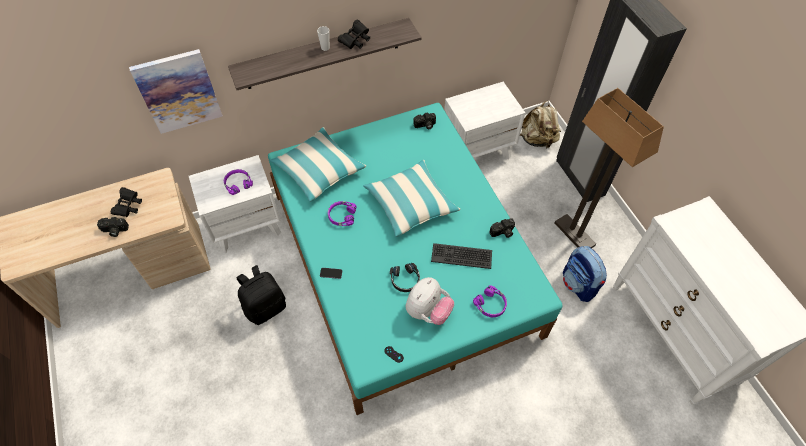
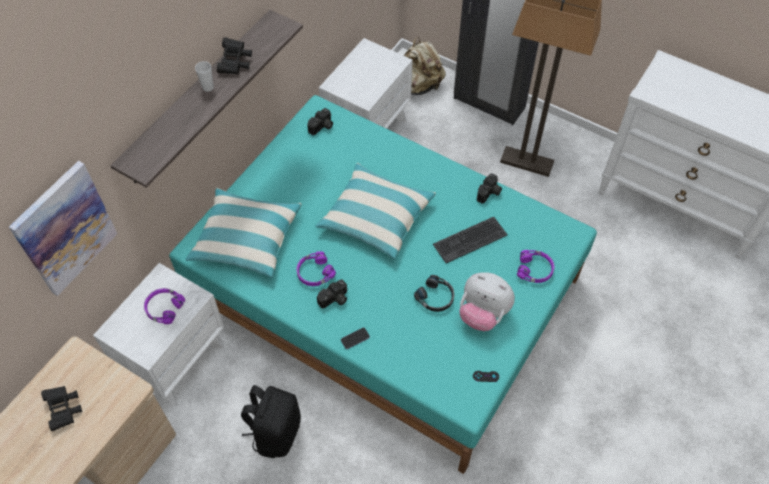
camera: 35 degrees left, 0 degrees up
(114, 231) = (71, 448): camera -> camera (334, 300)
(428, 311) = (483, 313): plush toy -> plush toy turned 120 degrees clockwise
(579, 285) = (568, 209): backpack -> none

